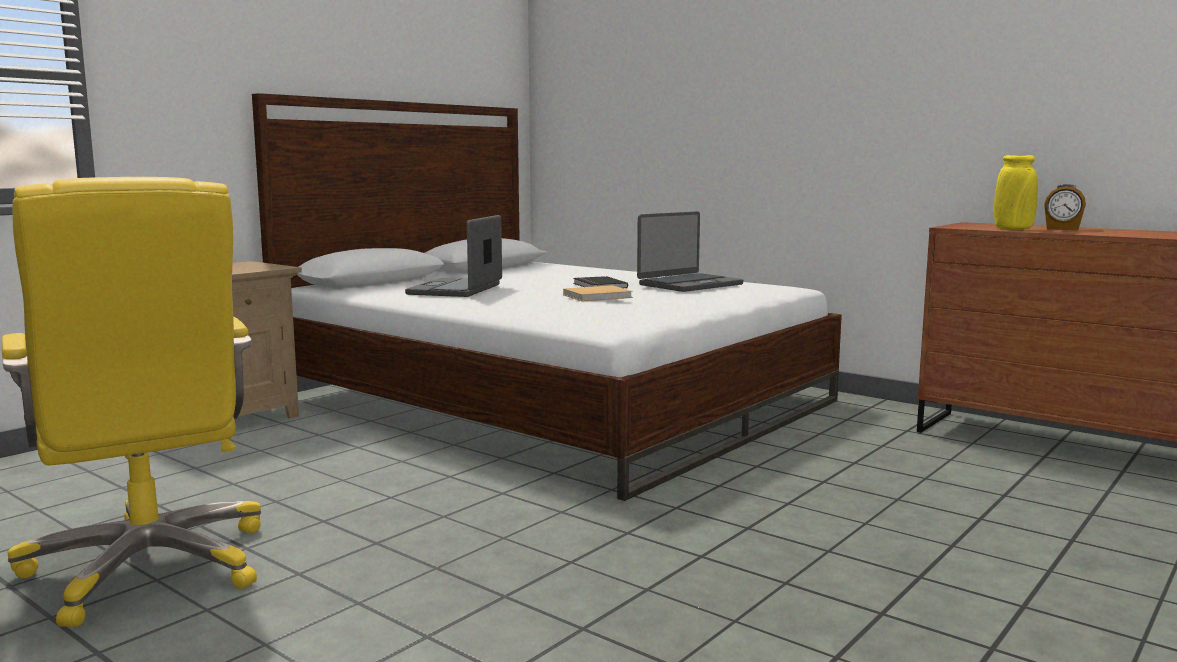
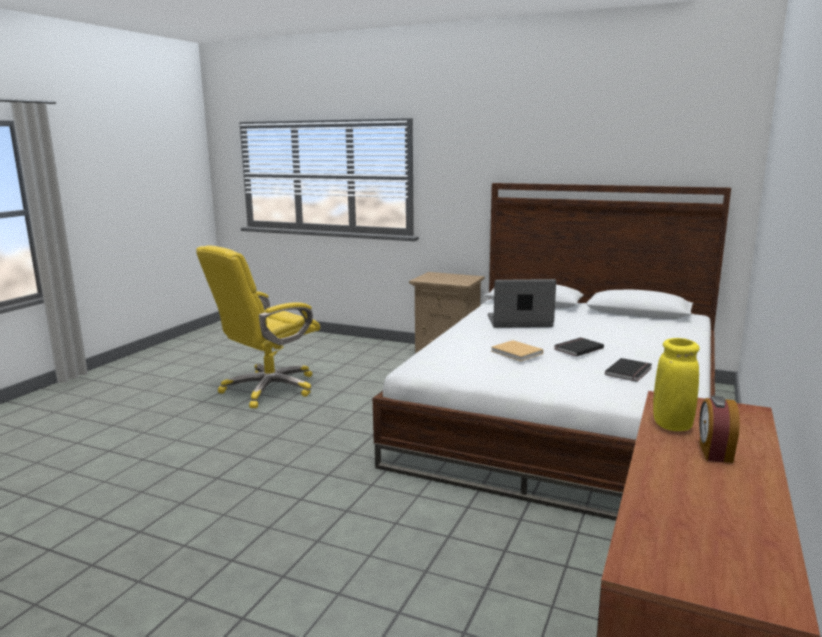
camera: 75 degrees right, 5 degrees up
(689, 284) = (630, 372): laptop -> black book

